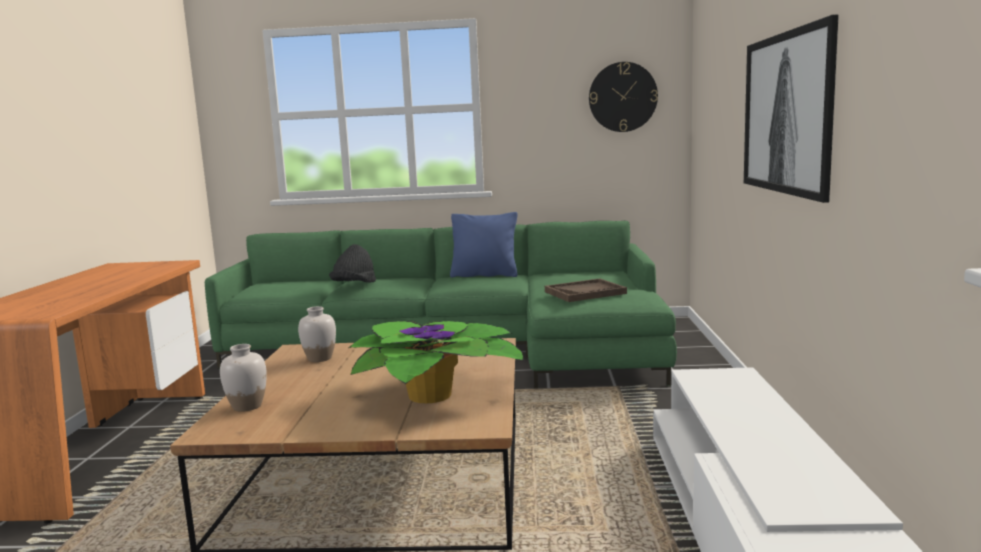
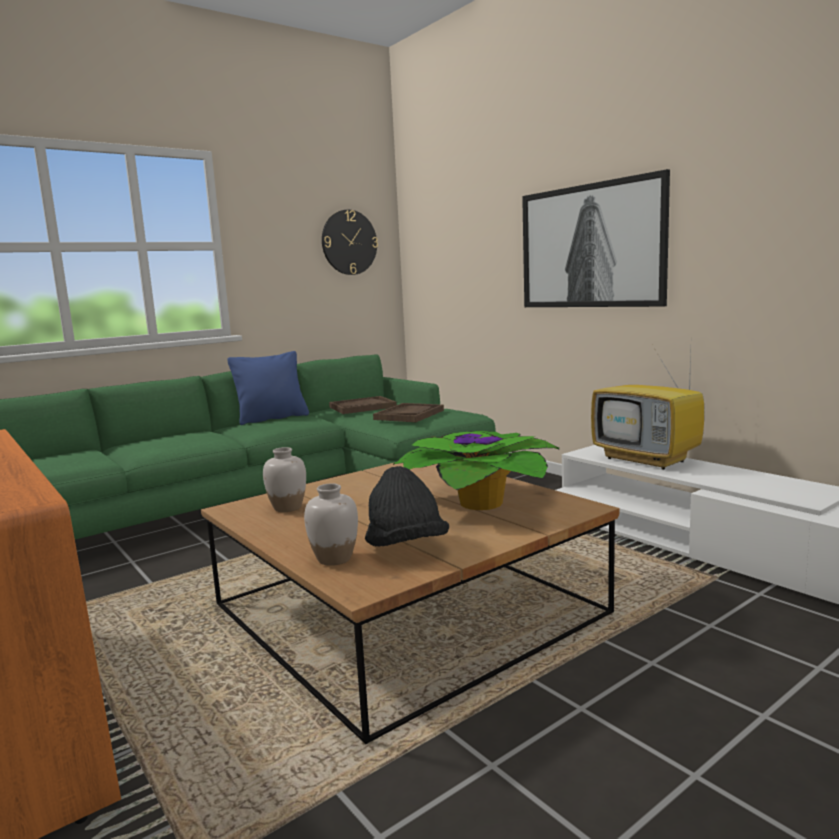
camera: 40 degrees left, 0 degrees up
(354, 286) = (151, 447): black hat -> black hat (406, 547)
(571, 276) = (362, 407): none -> brown tray
(740, 401) = (648, 460): none -> television

